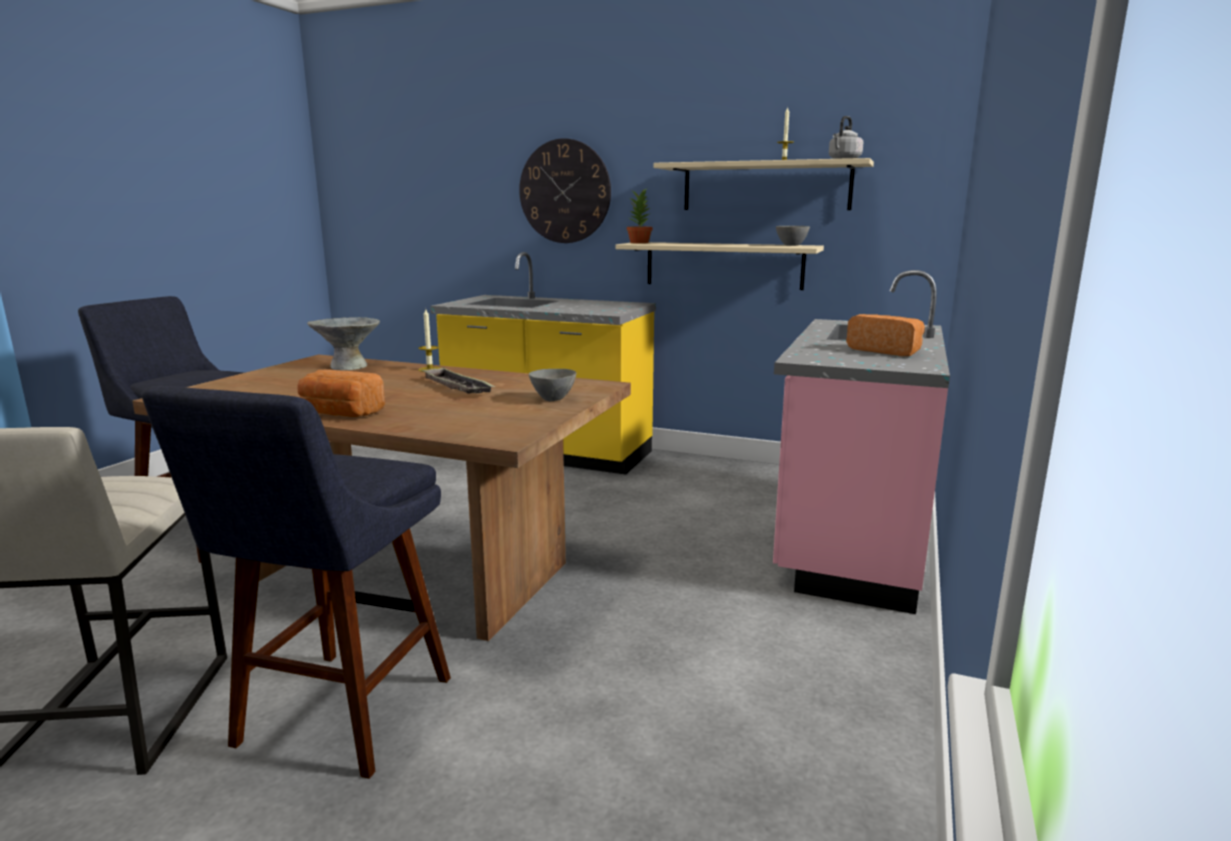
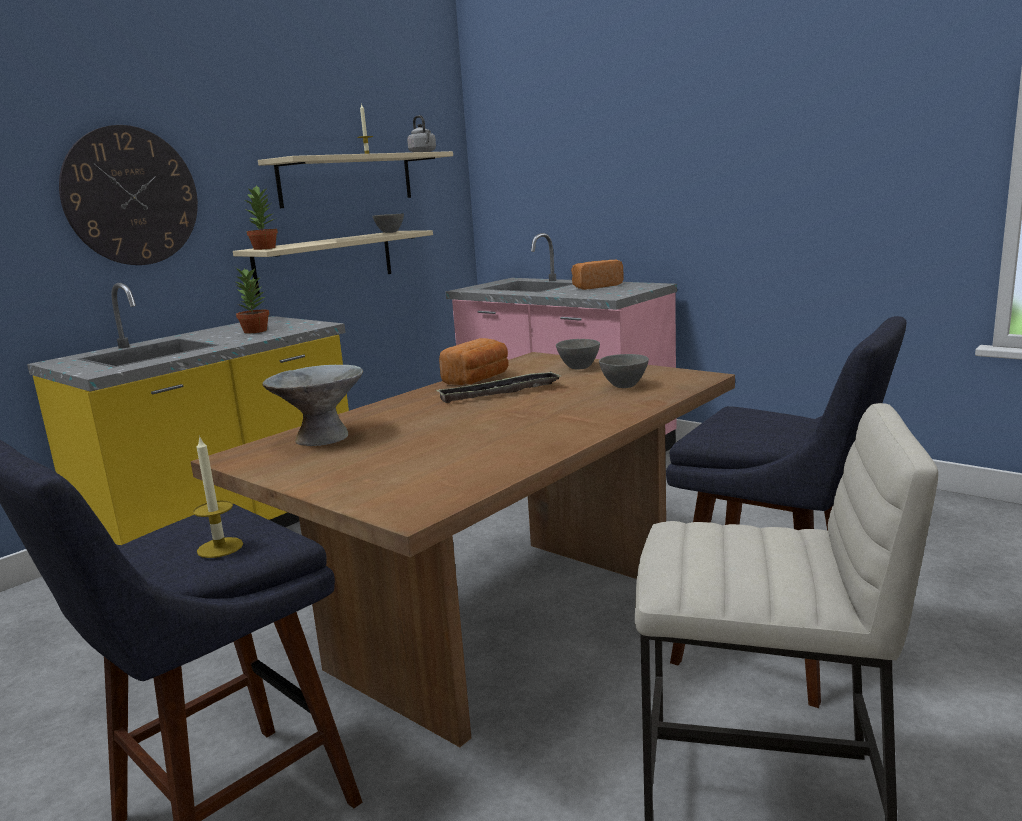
camera: 70 degrees left, 0 degrees up
(340, 413) = (584, 424): bread -> bread (478, 379)
(430, 369) = (394, 405): candle -> candle (220, 547)
(468, 416) = (624, 386): none -> grey bowl
(584, 307) = (255, 331): none -> potted plant

